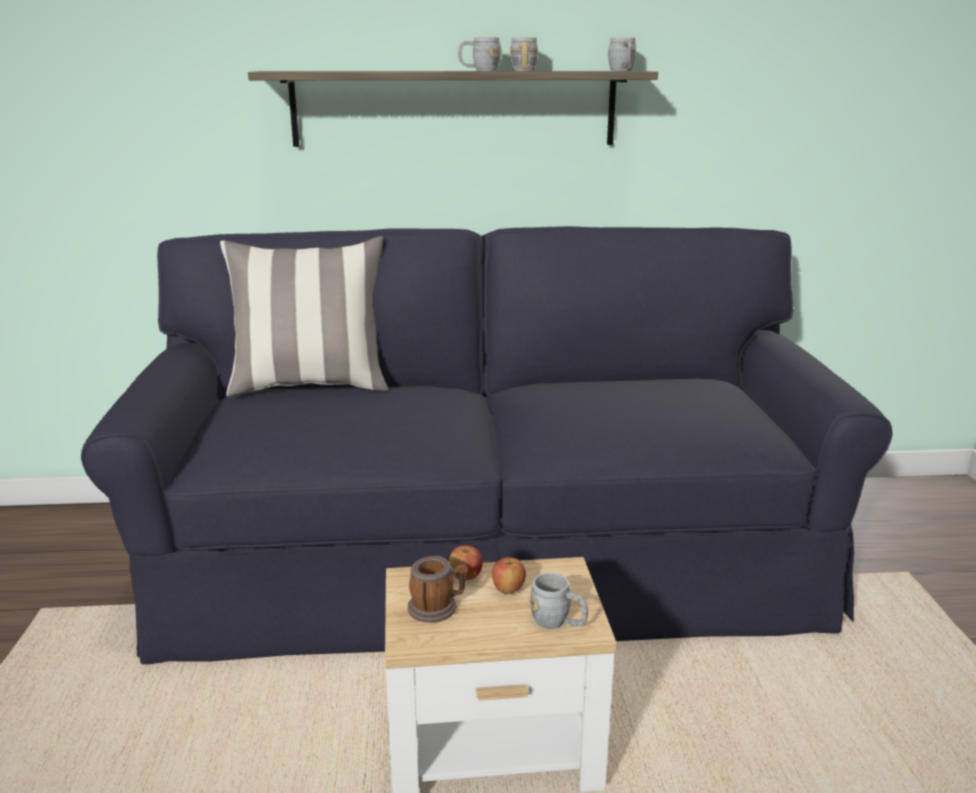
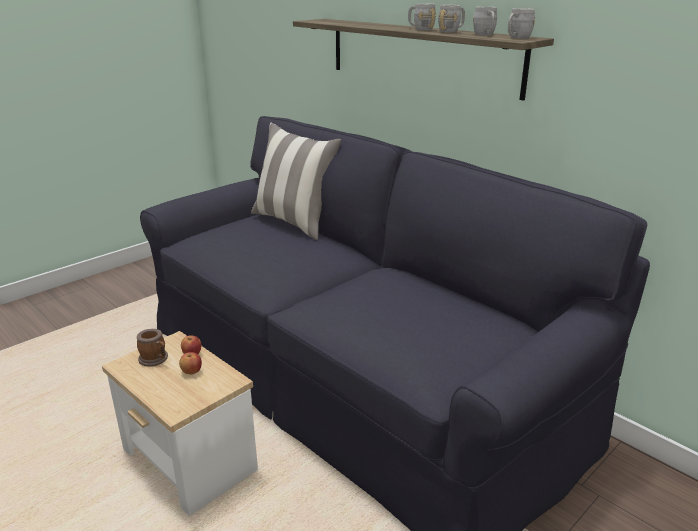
camera: 50 degrees right, 5 degrees up
(558, 623) = (172, 400): grey mug -> grey mug (485, 35)

